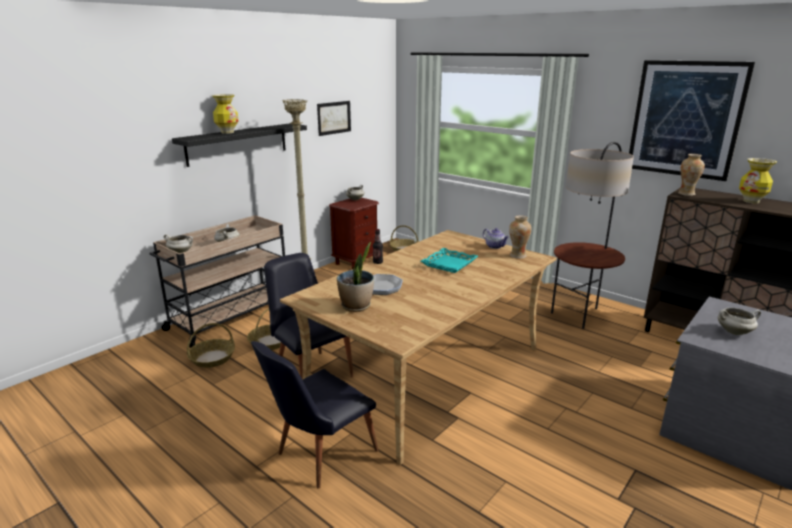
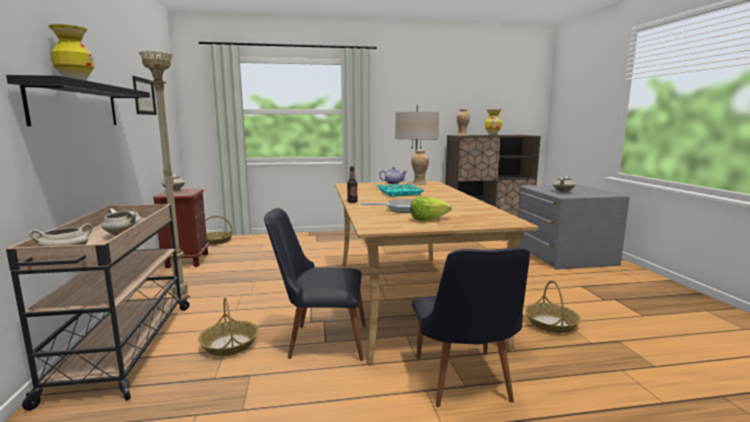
camera: 50 degrees left, 10 degrees down
(212, 358) = (185, 391): basket -> basket (551, 323)
(356, 306) = (428, 219): potted plant -> lettuce
(685, 119) = (440, 92): picture -> none

